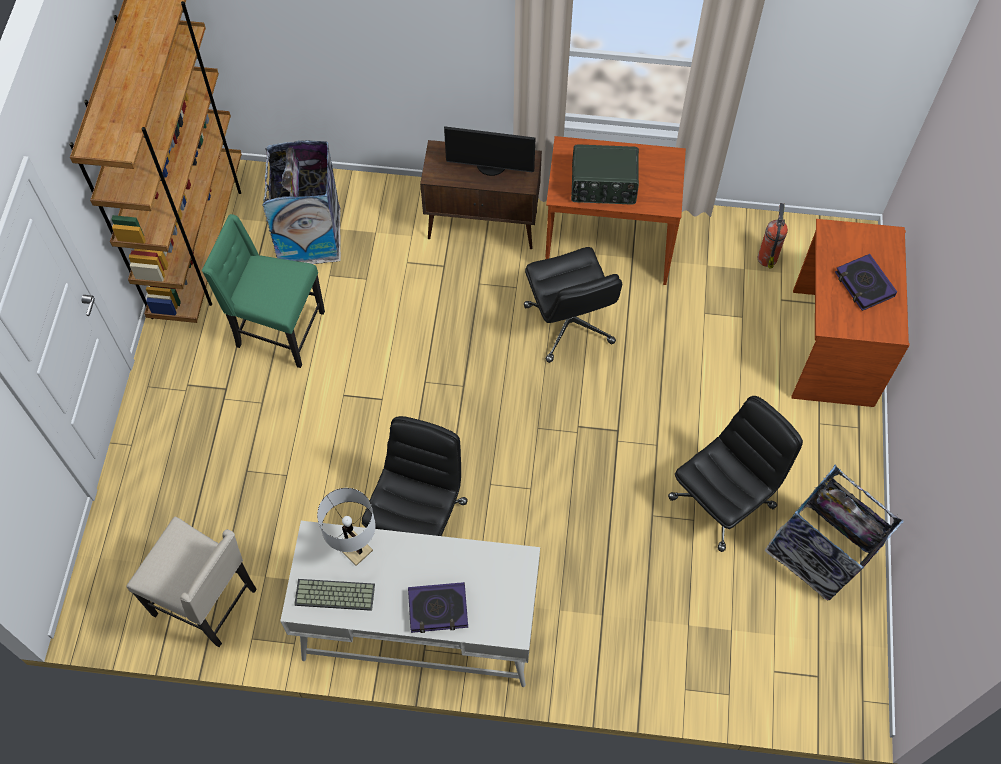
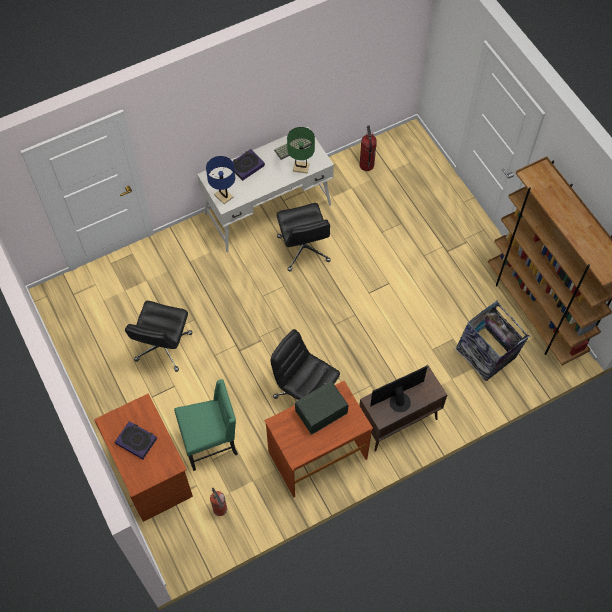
camera: 145 degrees right, 0 degrees up
(208, 601) = (366, 165): beige chair -> fire extinguisher
(278, 330) = (450, 294): green chair -> green chair (211, 443)
(354, 548) = (301, 167): white table lamp -> green table lamp
(513, 577) = (223, 196): none -> blue table lamp
(819, 554) = (100, 350): trash can -> none

